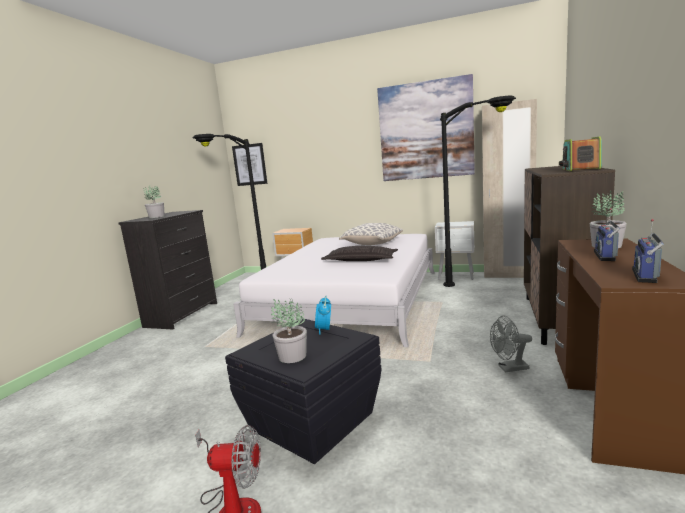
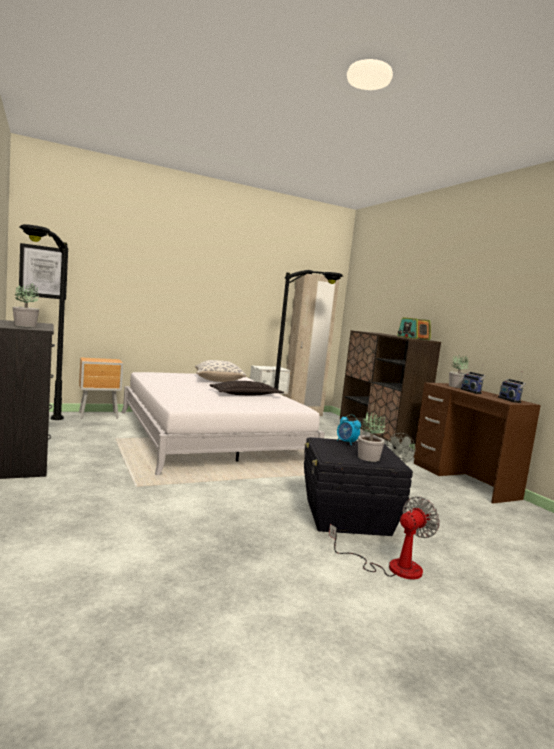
camera: 45 degrees left, 5 degrees down
(425, 131) = (251, 281): picture -> none

